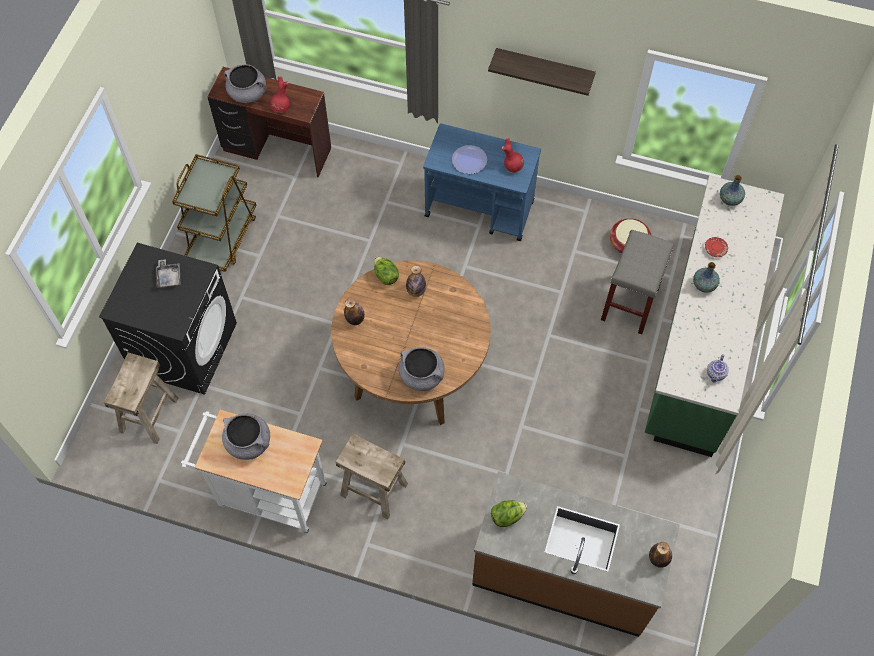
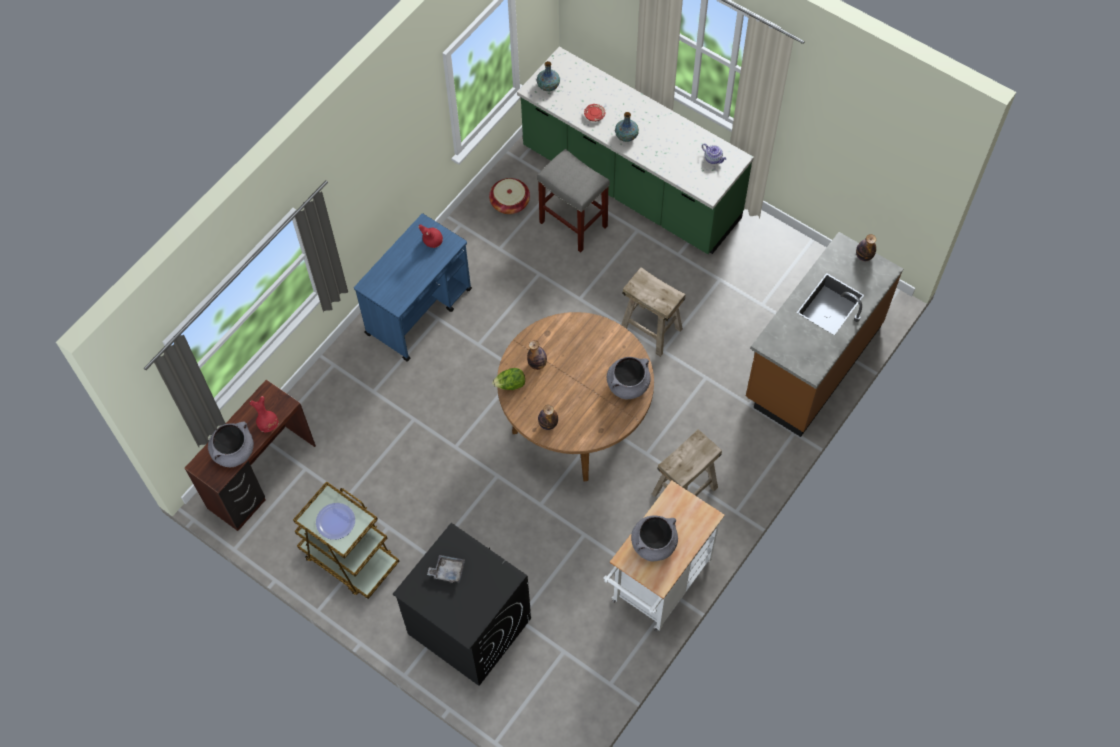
camera: 70 degrees left, 0 degrees up
(149, 415) = (535, 677): beige stool -> beige stool (651, 329)
(469, 160) = (409, 275): plate -> plate (335, 521)
(507, 516) = (794, 352): lettuce -> none
(544, 69) = (389, 154): shelf -> none

